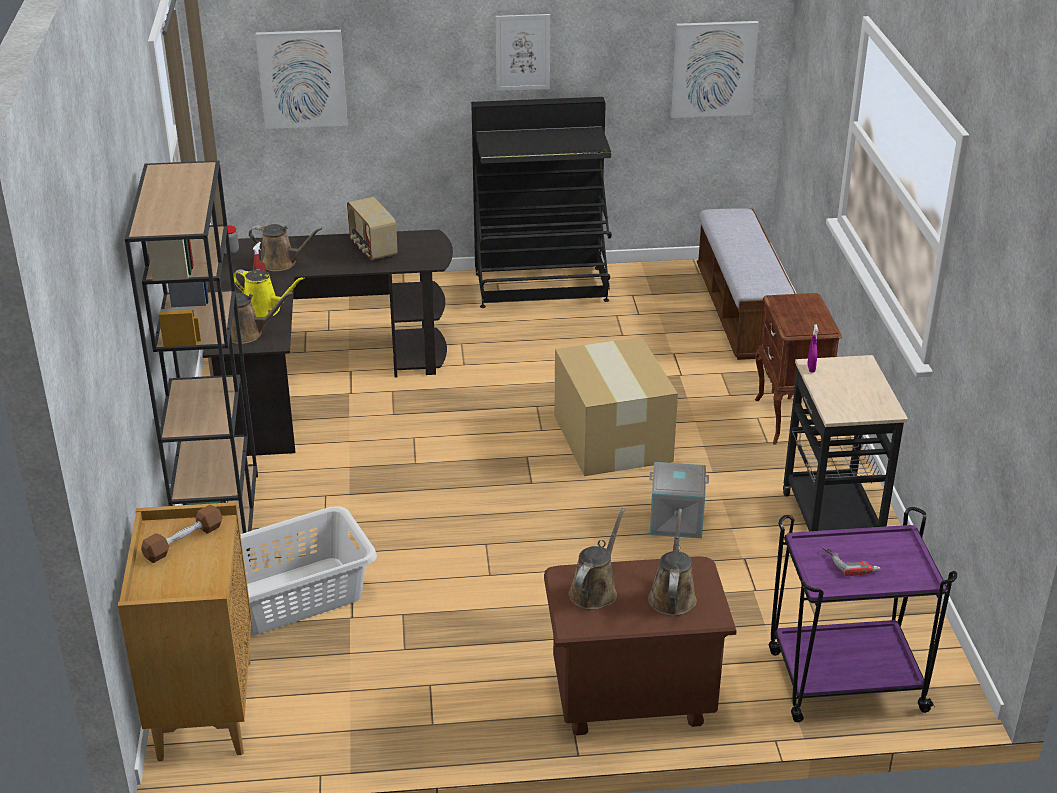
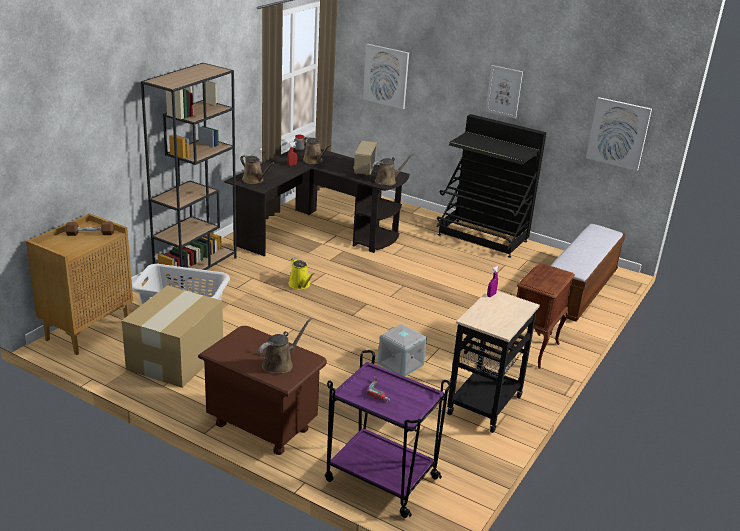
camera: 35 degrees right, 5 degrees down
(265, 310) = (277, 175): yellow watering can -> yellow watering can (300, 285)
(595, 590) = (248, 344): brown watering can -> brown watering can (387, 181)
(612, 437) = (422, 315): cardboard box -> cardboard box (177, 358)

